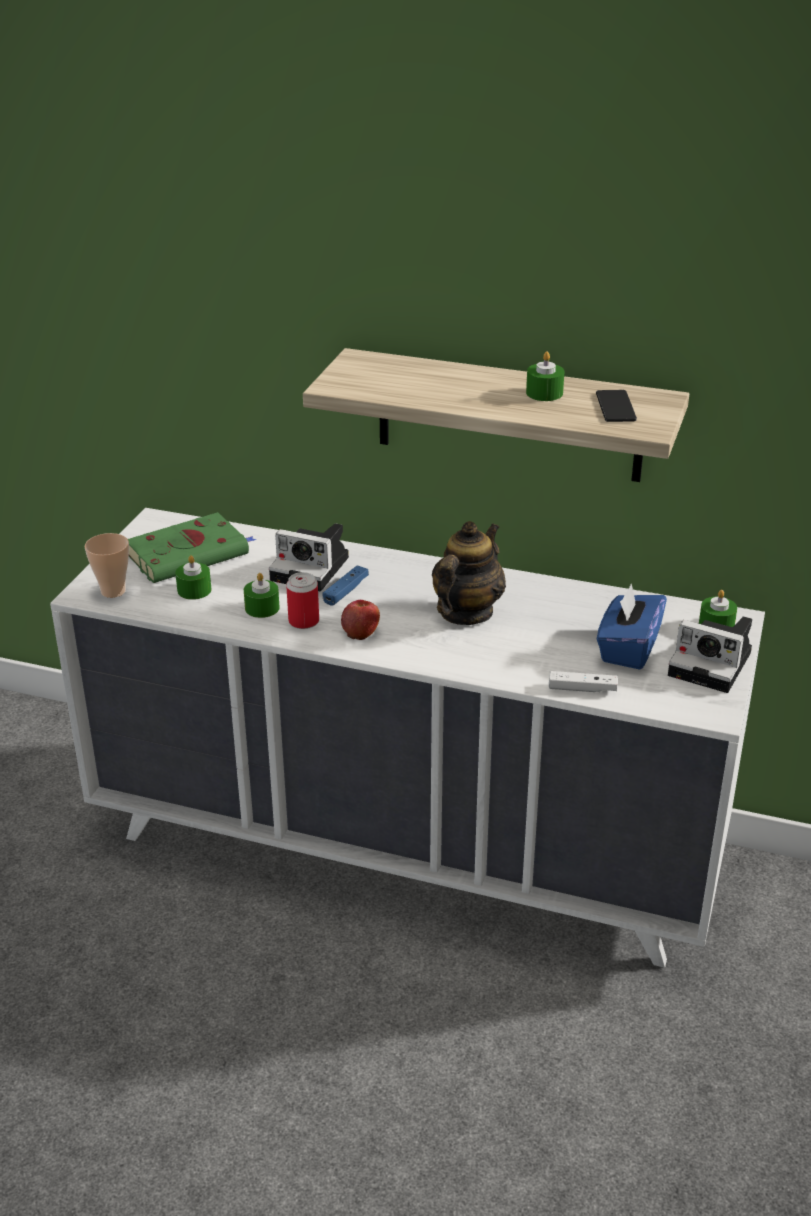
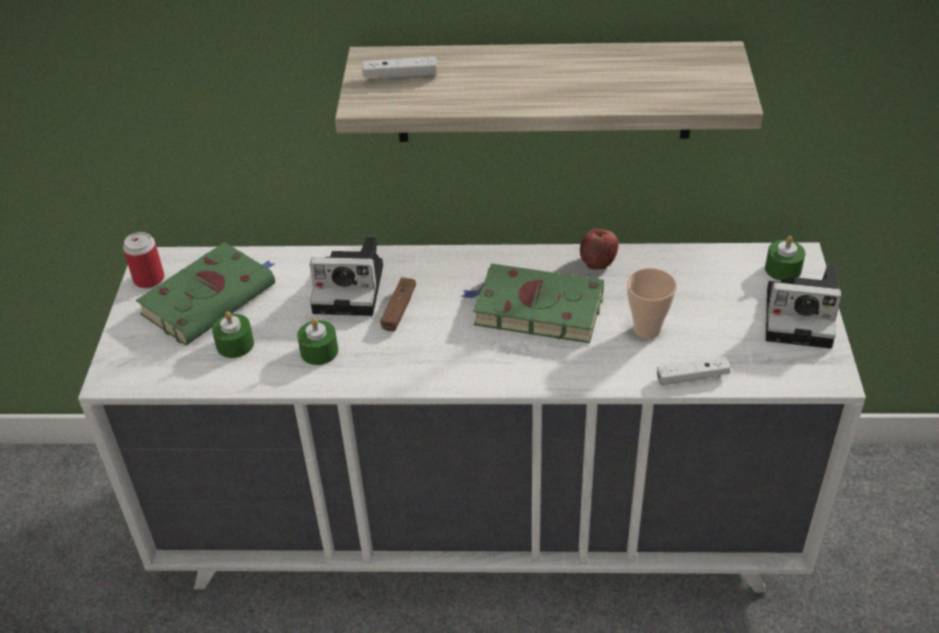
camera: 15 degrees left, 10 degrees up
(113, 591) = (144, 366): cup -> cup (647, 329)
(304, 621) = (371, 359): can -> can (149, 279)
(346, 591) = (399, 309): blue game controller -> brown game controller
(361, 632) = (437, 358): apple -> apple (598, 260)
(373, 373) = (400, 76): none -> white game controller
(466, 613) = (534, 309): teapot -> green book
(544, 393) = (598, 70): green candle -> none
(615, 407) = (681, 75): phone -> none
(628, 648) = (713, 316): blue tissue box -> none

